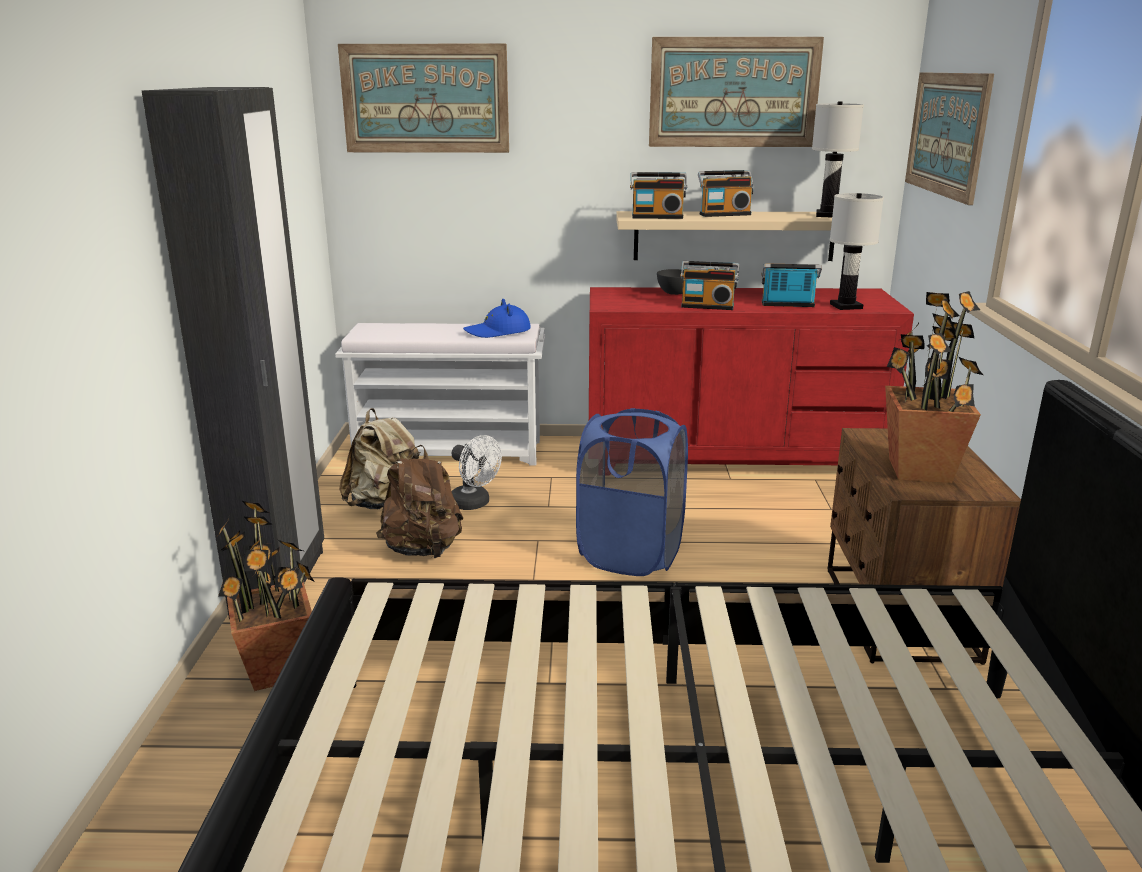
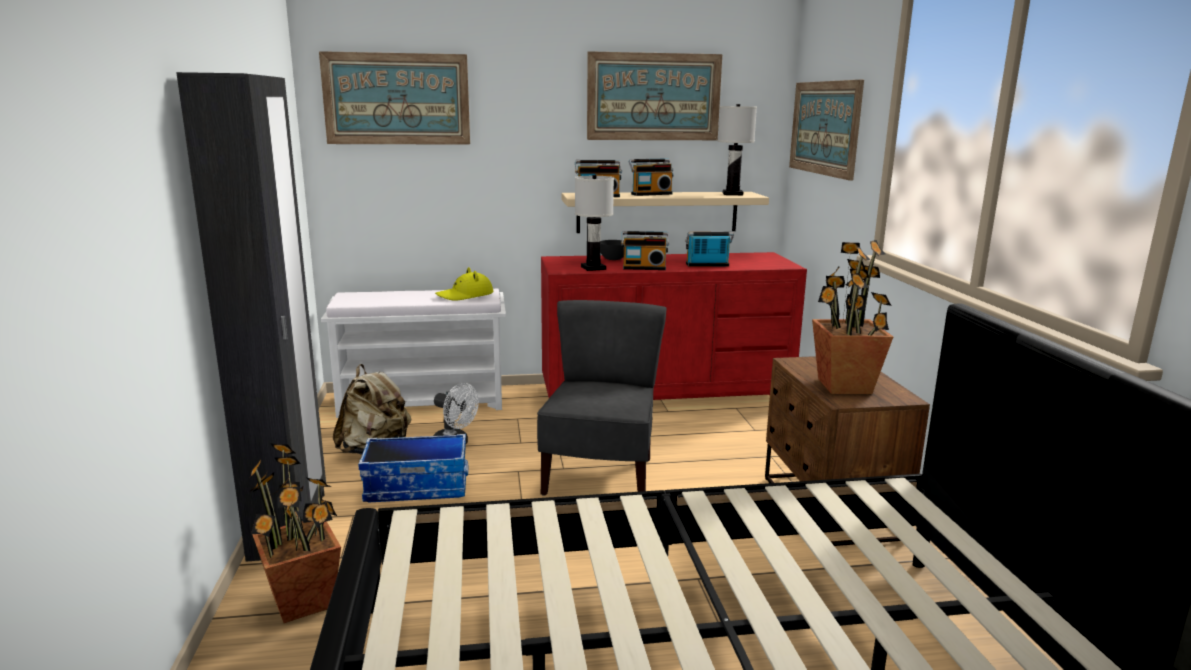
camera: 10 degrees left, 5 degrees down
(423, 550) = (417, 486): brown backpack -> storage box
(498, 331) = (465, 295): blue hat -> yellow hat
(631, 554) = (601, 477): blue laundry basket -> grey chair
(845, 306) = (752, 265): white table lamp -> white table lamp (593, 268)

